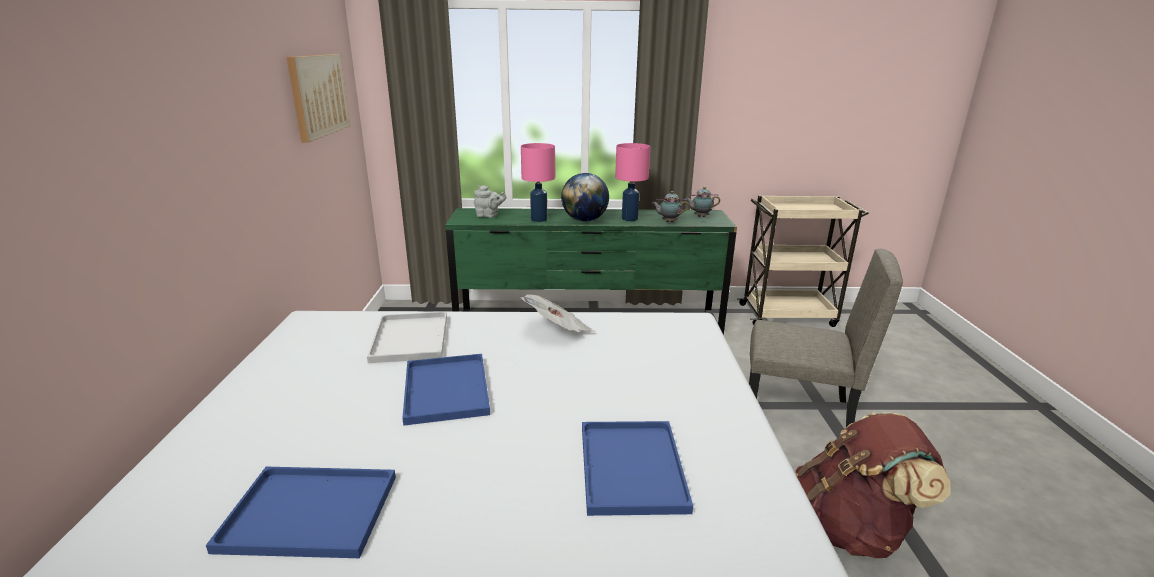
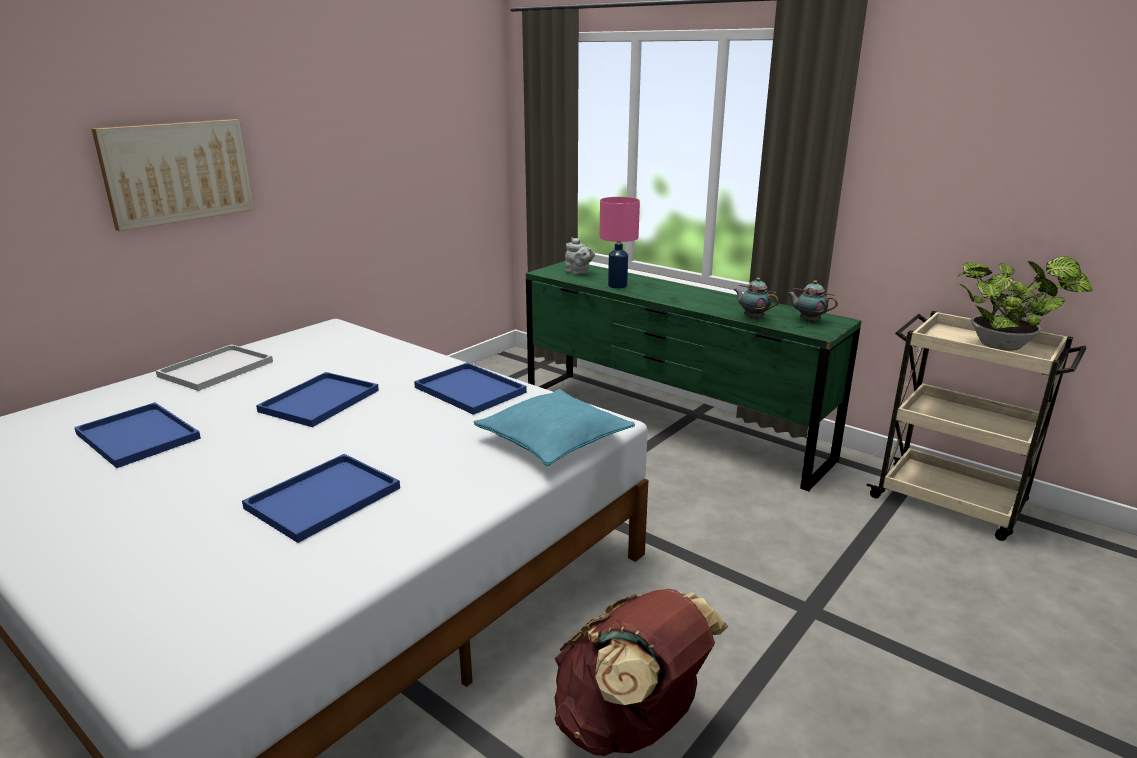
camera: 40 degrees right, 0 degrees up
(318, 95) = (432, 129): picture -> picture (177, 172)
(411, 339) = (363, 360): white tray -> white tray (215, 370)
(558, 331) = (472, 390): newspaper -> blue tray
(584, 220) = (662, 296): globe -> none
(629, 219) = (714, 305): pink table lamp -> none
(688, 345) = (554, 440): none -> turquoise pillow
(797, 412) = (763, 601): beige chair -> none
(816, 208) = (1005, 347): none -> potted plant

